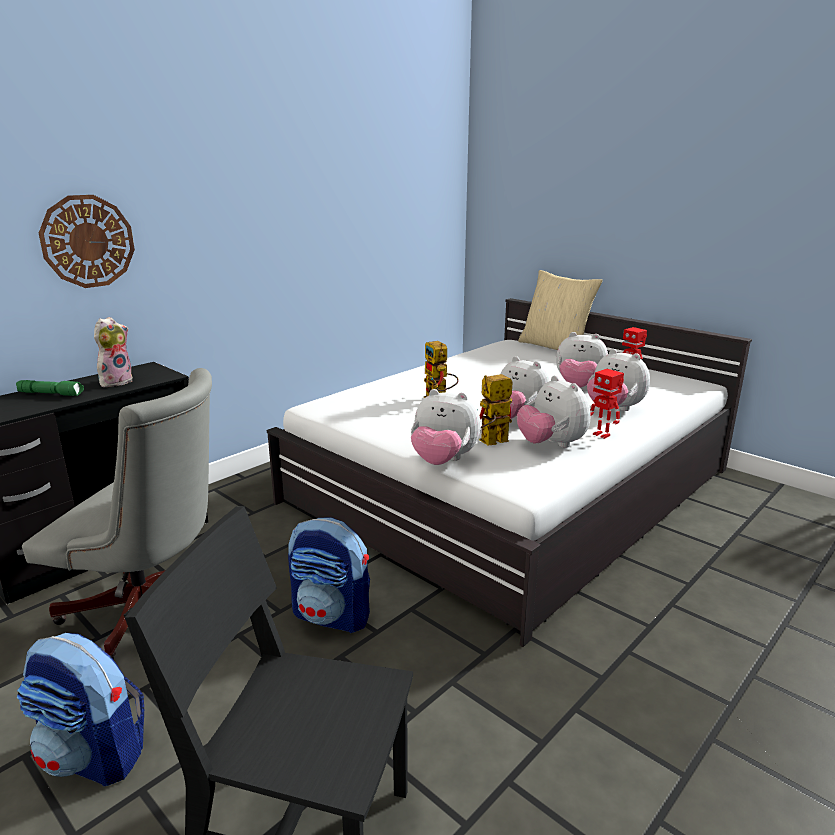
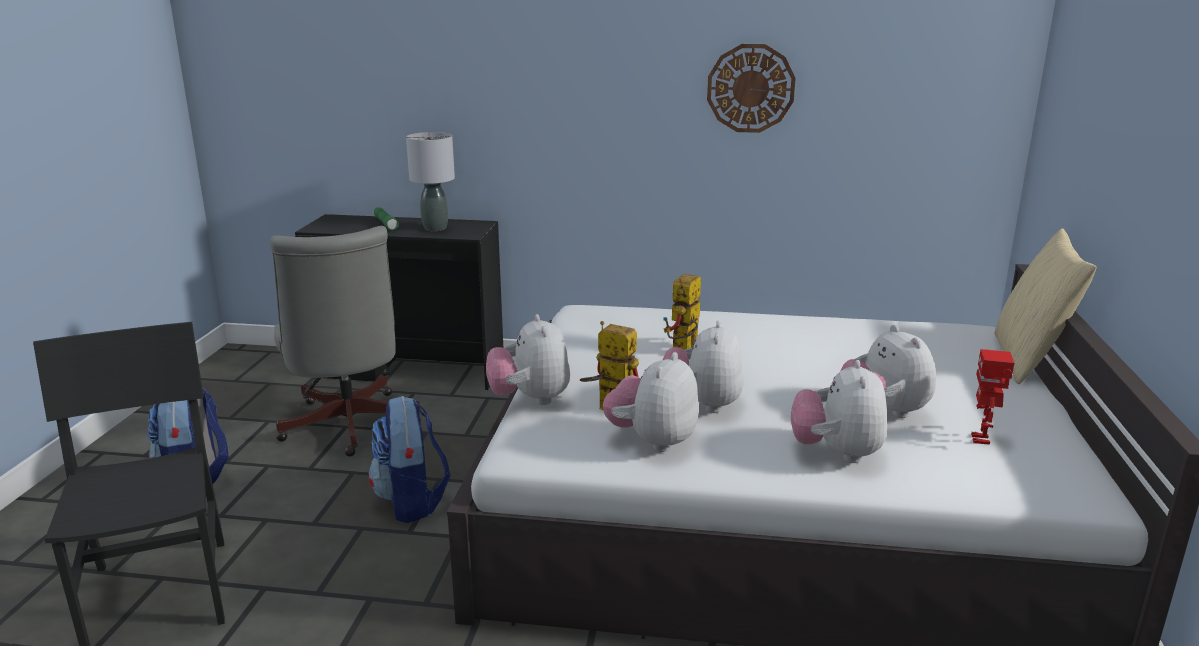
camera: 55 degrees right, 0 degrees up
(88, 241) = (455, 98): wall clock -> wall clock (750, 88)
(116, 381) = (435, 228): plush toy -> grey table lamp
(602, 435) = (731, 464): toy robot -> none

